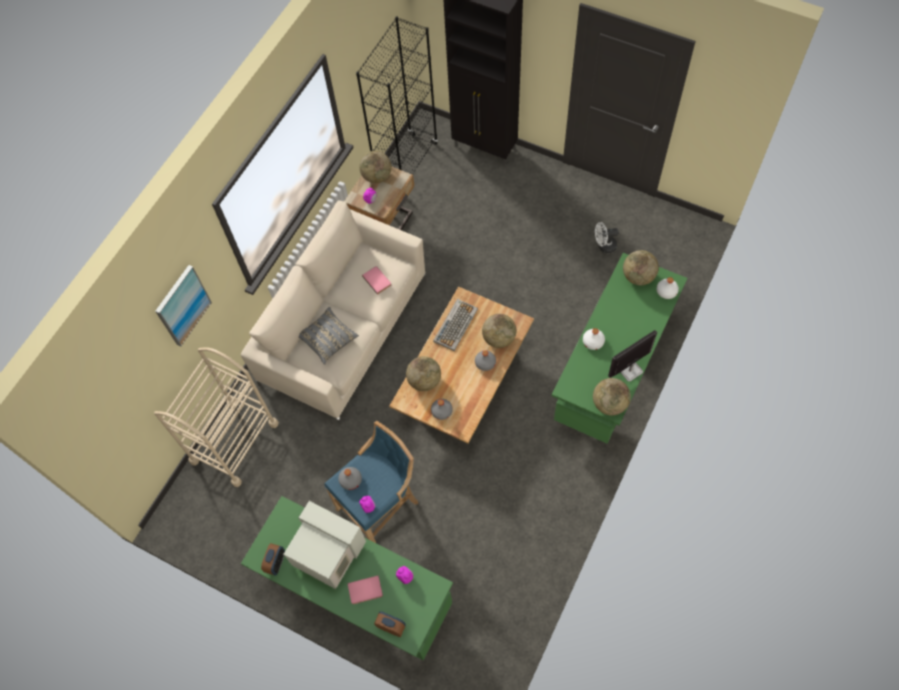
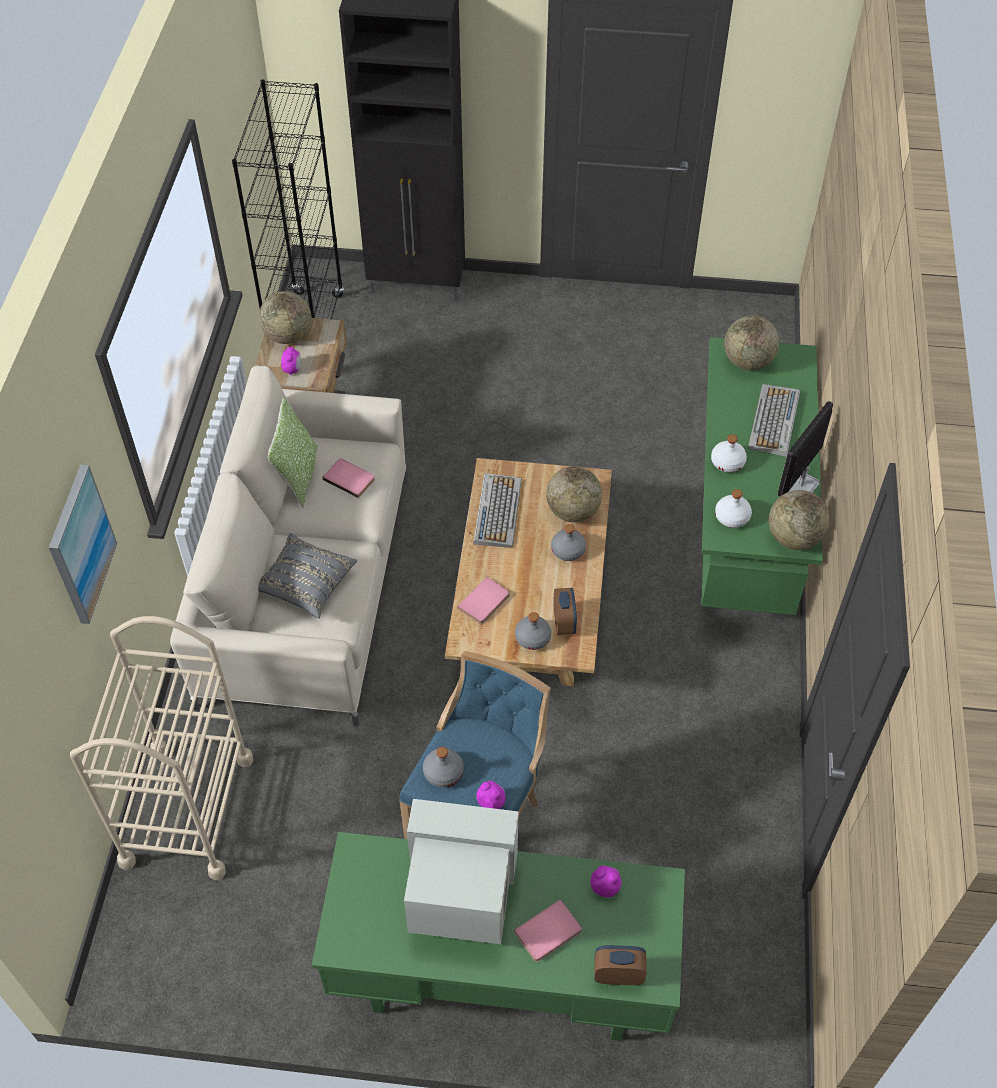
camera: 25 degrees left, 10 degrees down
(276, 563) = (375, 941): alarm clock -> alarm clock (564, 622)
(350, 269) = (298, 475): none -> pillow
(424, 381) = (485, 603): globe -> pink book
(604, 246) = (651, 367): white fan -> none
(635, 323) = (774, 422): none -> keyboard
(666, 291) = (796, 370): white bottle -> white bottle (731, 517)

